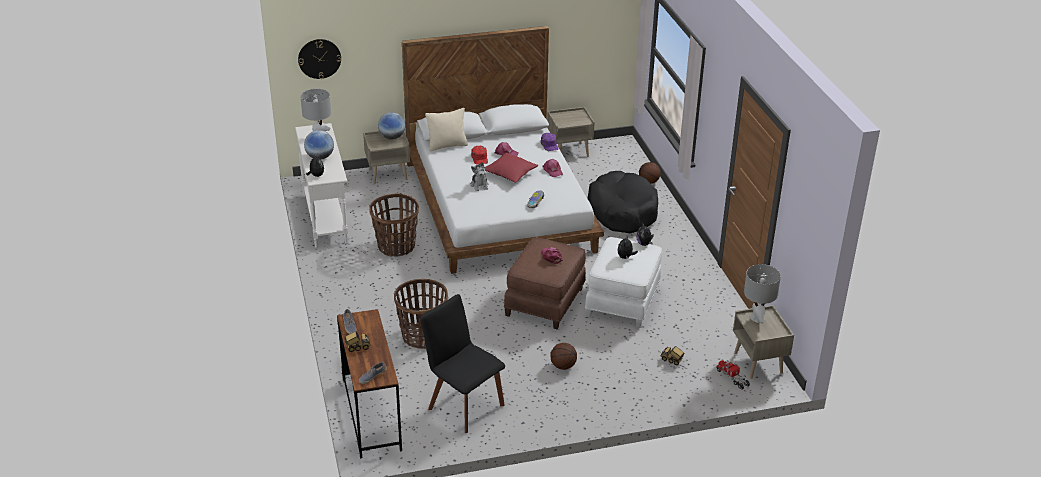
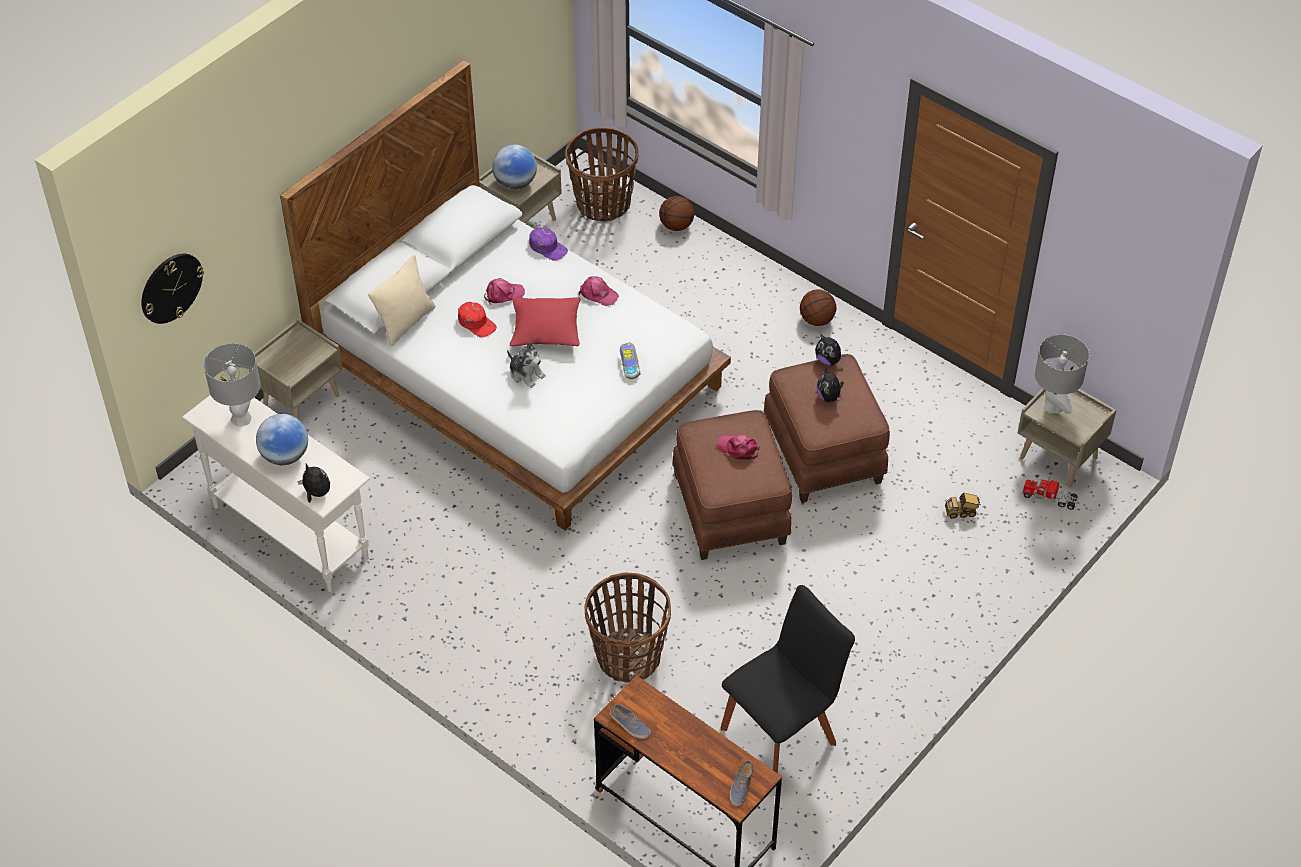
camera: 35 degrees left, 15 degrees up
(357, 347) = (675, 753): toy truck -> none
(392, 137) = (297, 344): globe -> globe (515, 183)
(396, 247) = (445, 526): basket -> basket (603, 204)
(463, 405) = (782, 732): black chair -> black chair turned 135 degrees clockwise
(563, 366) = (844, 598): basketball -> basketball (816, 320)
(622, 211) = (689, 297): black dog bed -> none
(623, 302) = (825, 452): white ottoman -> brown ottoman

